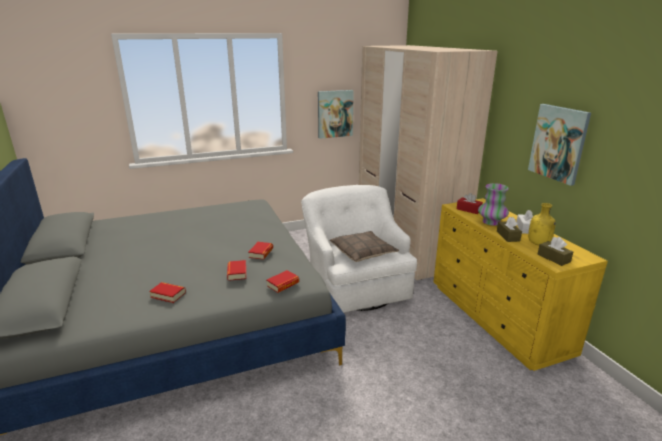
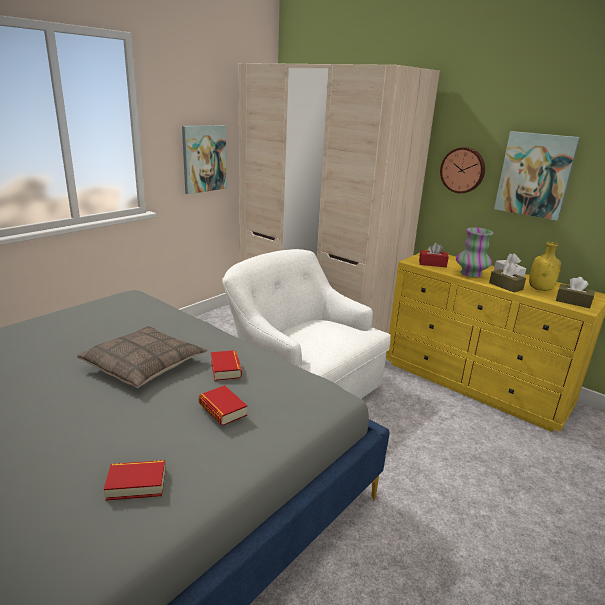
camera: 30 degrees left, 0 degrees up
(283, 284) = (307, 408): book -> none
(363, 252) = (328, 338): pillow -> pillow (144, 365)
(510, 134) = (463, 170): none -> wall clock

